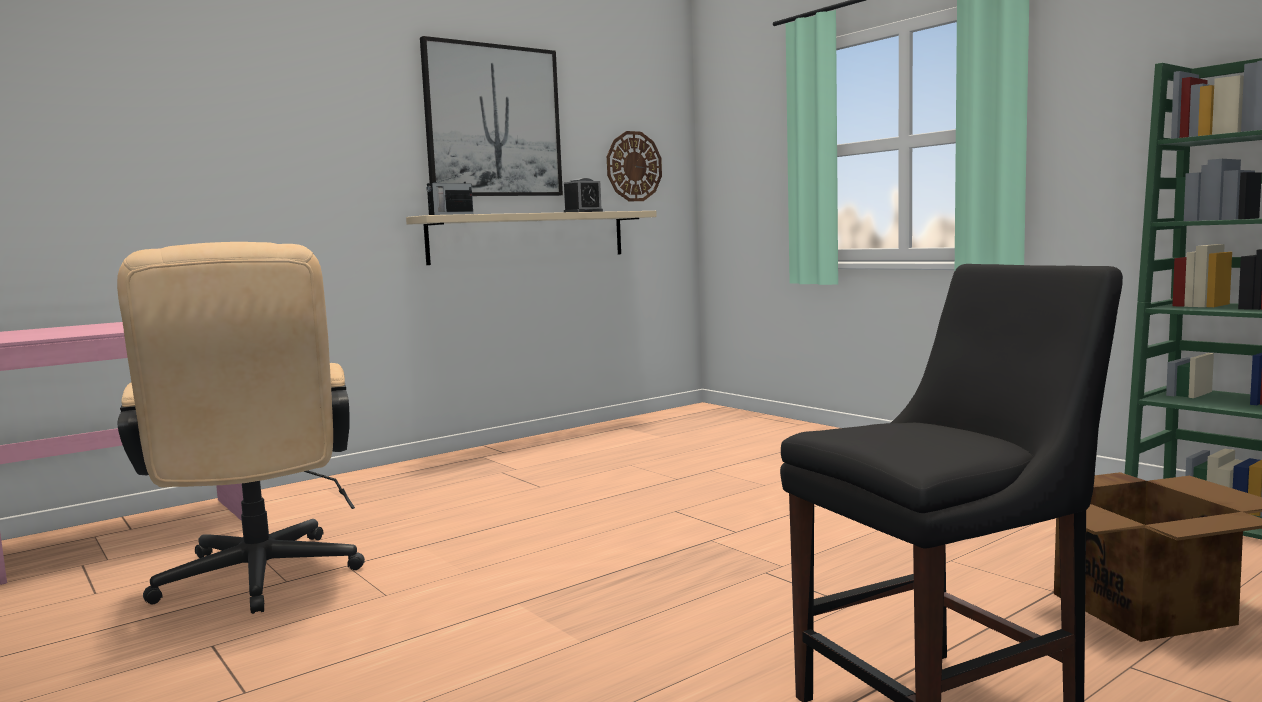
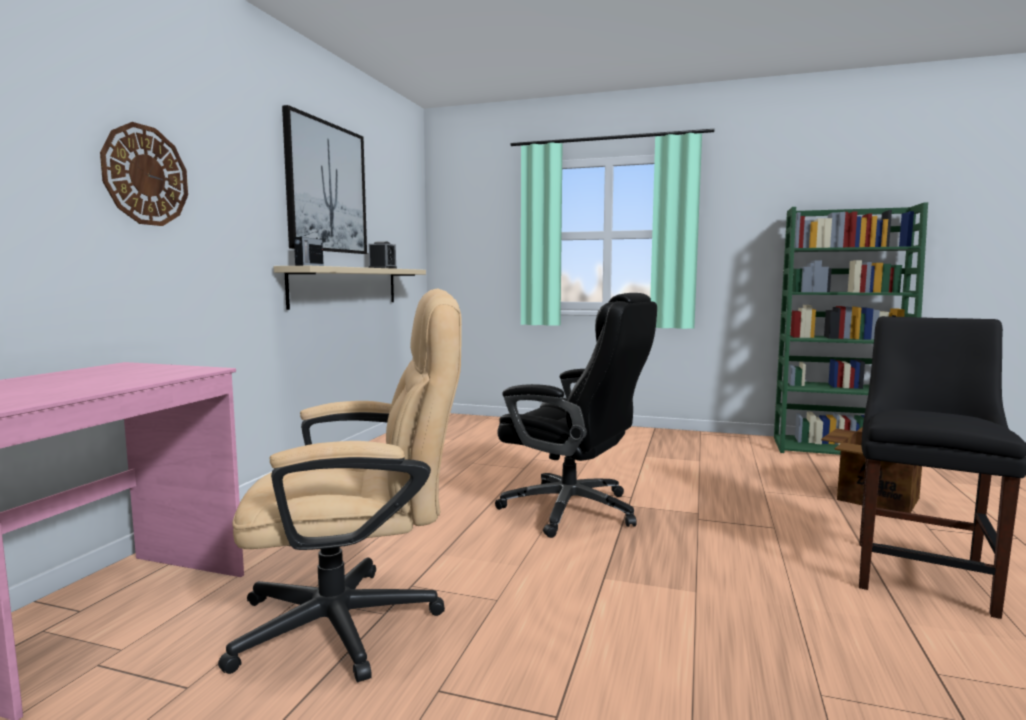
camera: 35 degrees left, 0 degrees up
(258, 582) = (358, 622): beige office chair -> beige office chair turned 45 degrees counterclockwise
(633, 166) = (399, 234): wall clock -> wall clock (145, 175)
(633, 532) = (573, 510): none -> black office chair

